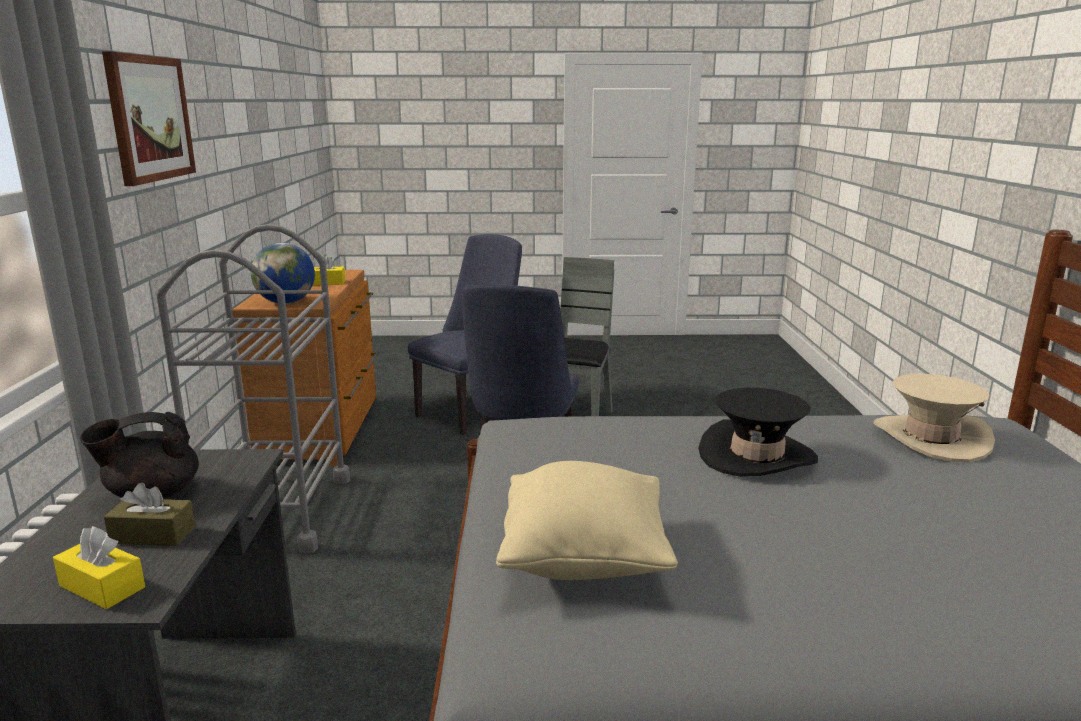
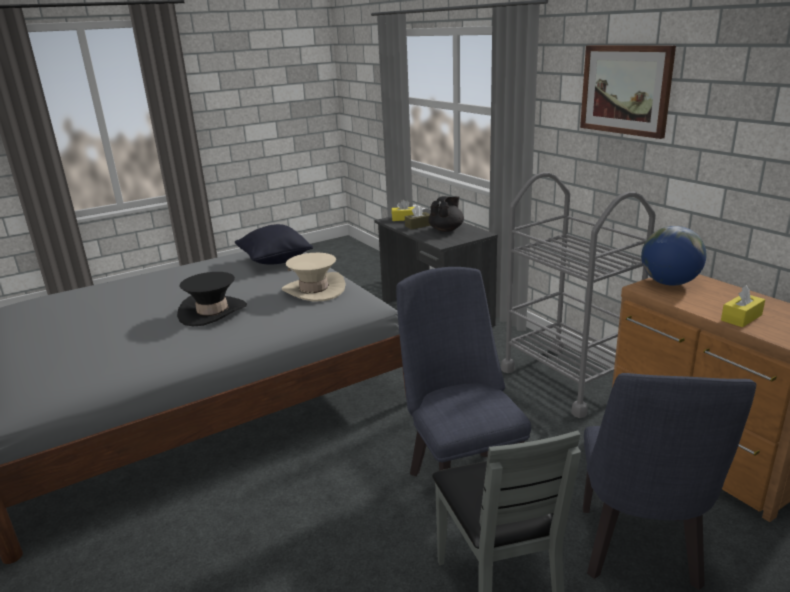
camera: 150 degrees right, 5 degrees up
(584, 559) = (275, 261): beige pillow -> black pillow
(931, 438) = (93, 356): beige hat -> beige hat (314, 290)

